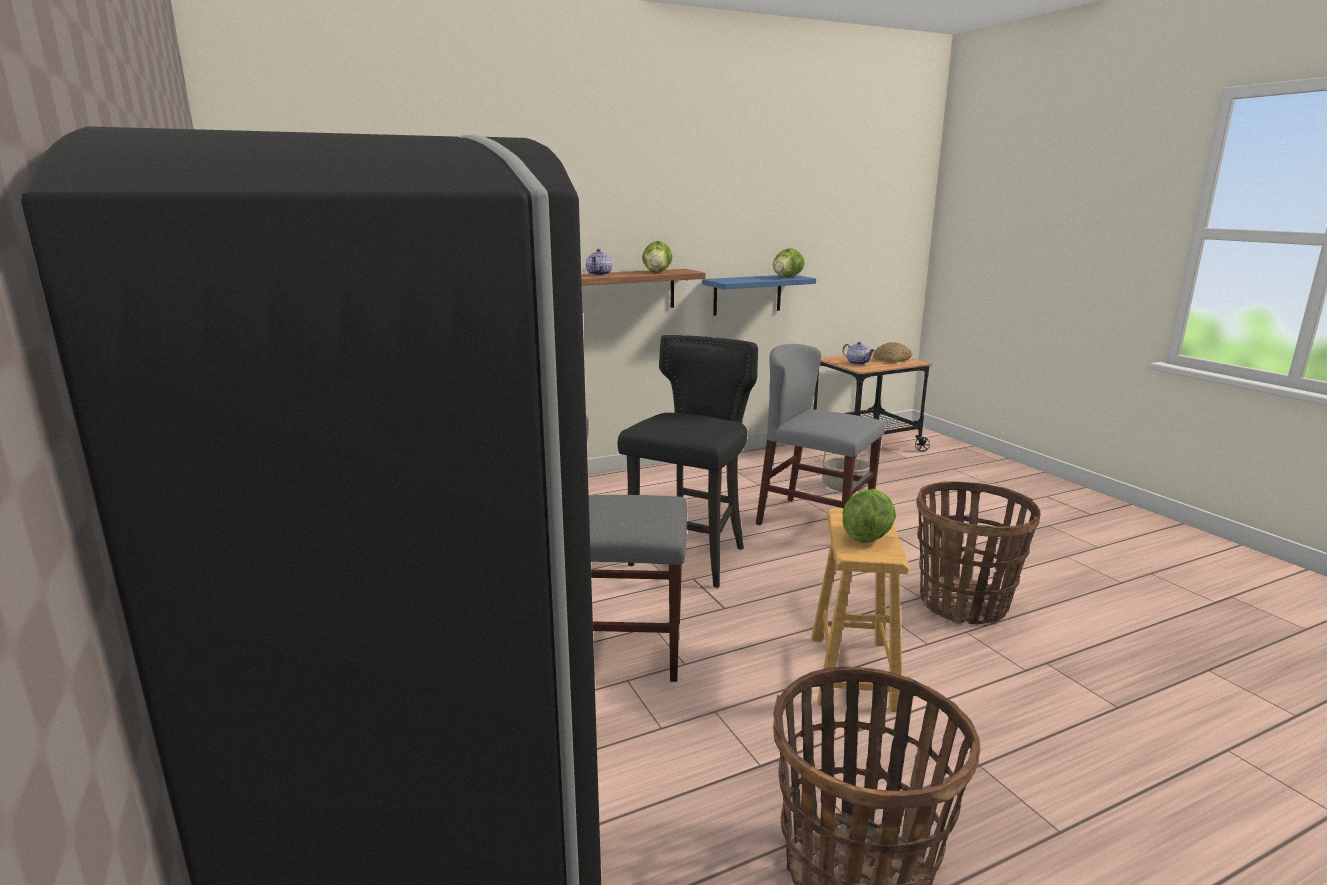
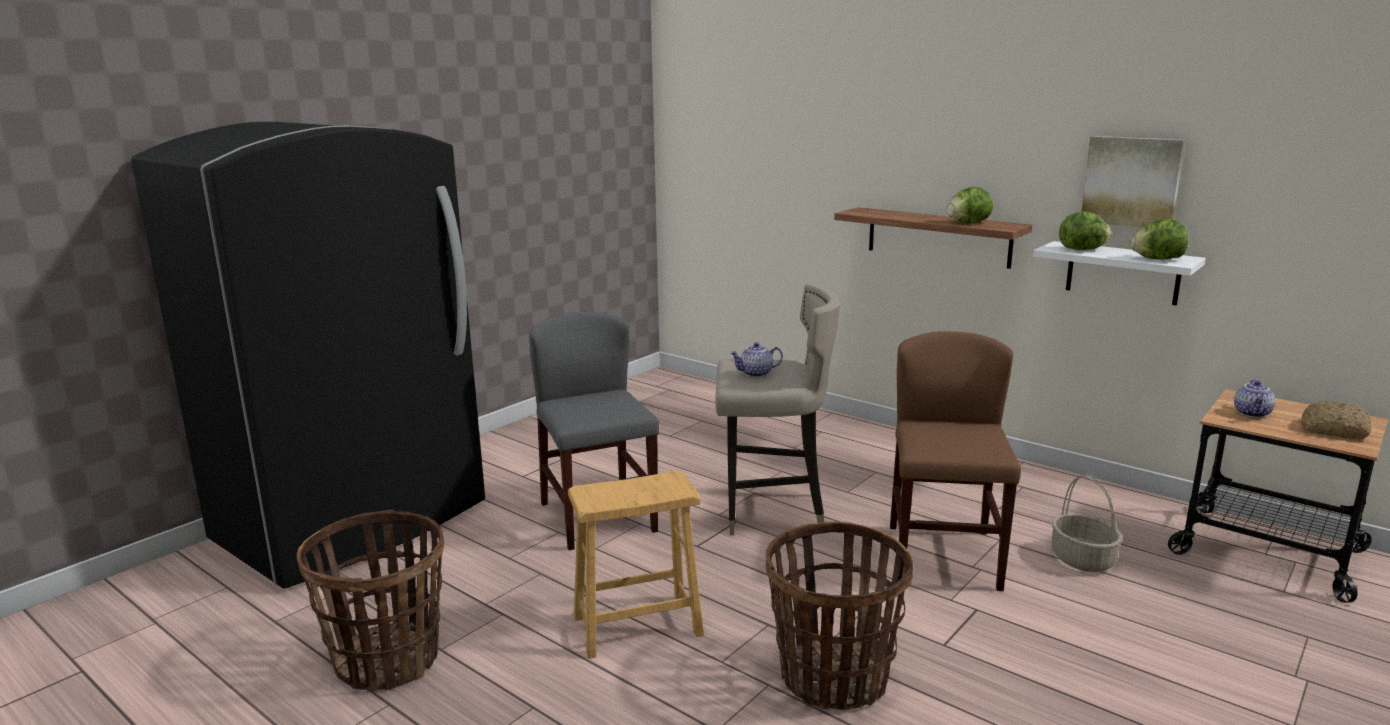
camera: 65 degrees right, 0 degrees up
(599, 274) = (906, 216): teapot -> teapot (756, 373)
(690, 559) = (771, 512): black stool -> beige stool
(747, 226) = (1131, 181): none -> picture
(747, 294) = (1122, 273): blue shelf -> white shelf
(814, 521) = (943, 557): grey chair -> brown chair
(866, 537) = (624, 492): lettuce -> lettuce (1083, 250)

